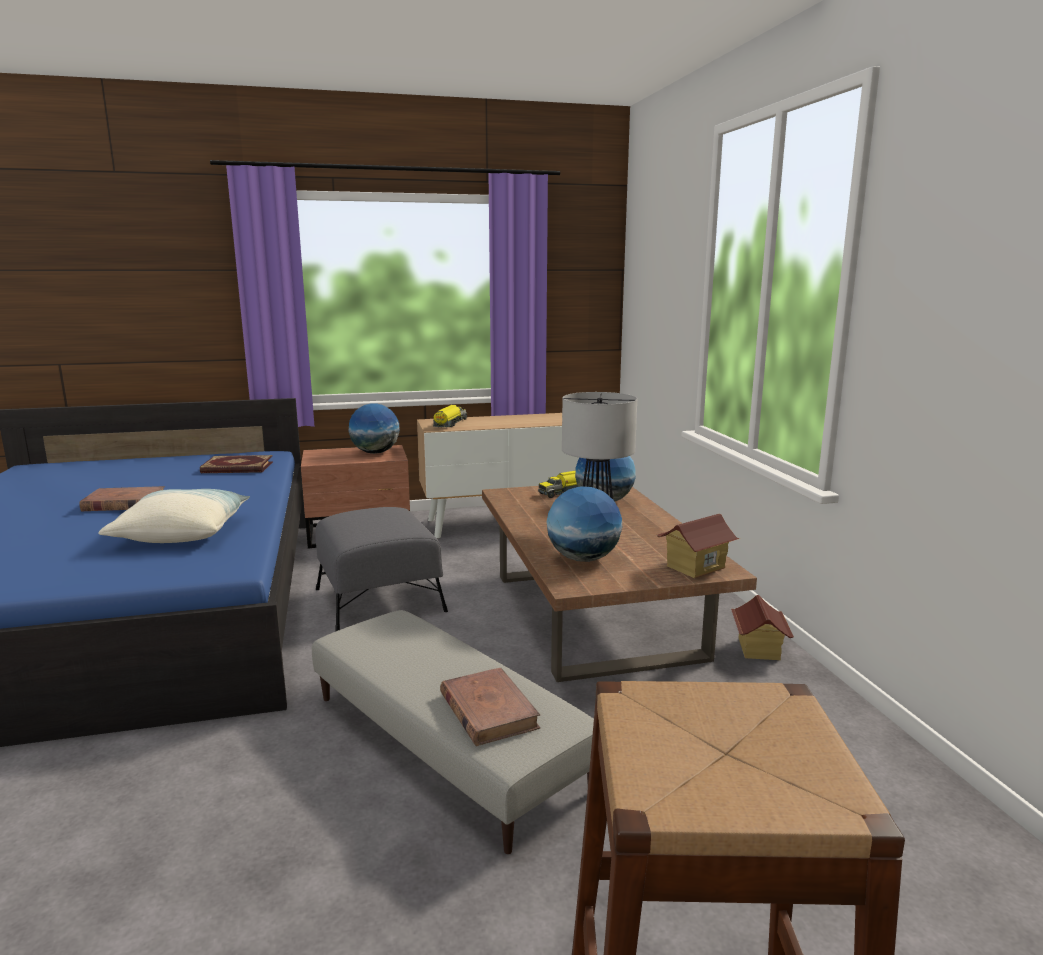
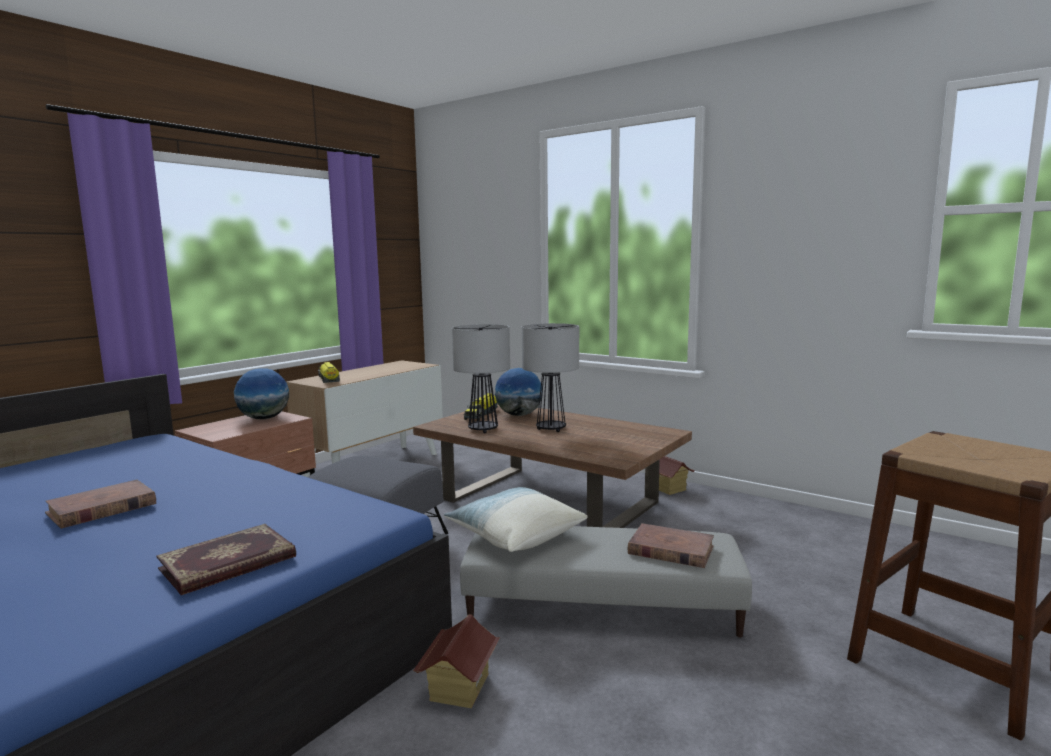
camera: 40 degrees left, 5 degrees down
(182, 533) = (256, 509): pillow -> pillow (515, 536)
(237, 468) = (151, 455): book -> book (229, 563)
(530, 510) = (483, 430): none -> table lamp
(583, 559) = (587, 446): globe -> none
(695, 567) = (654, 434): toy house -> toy house (459, 687)

